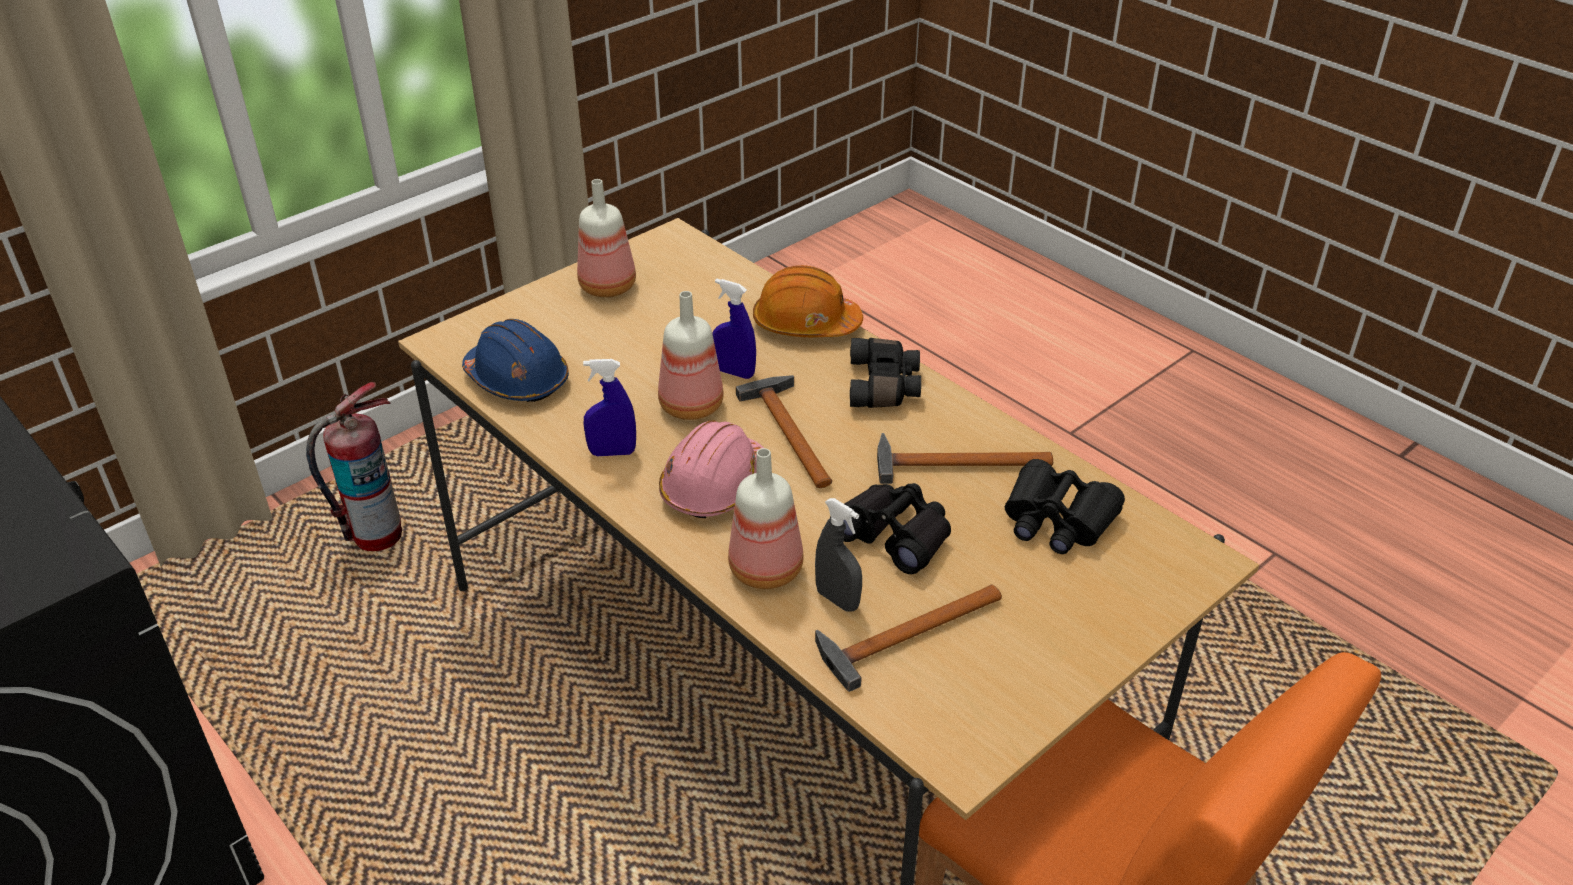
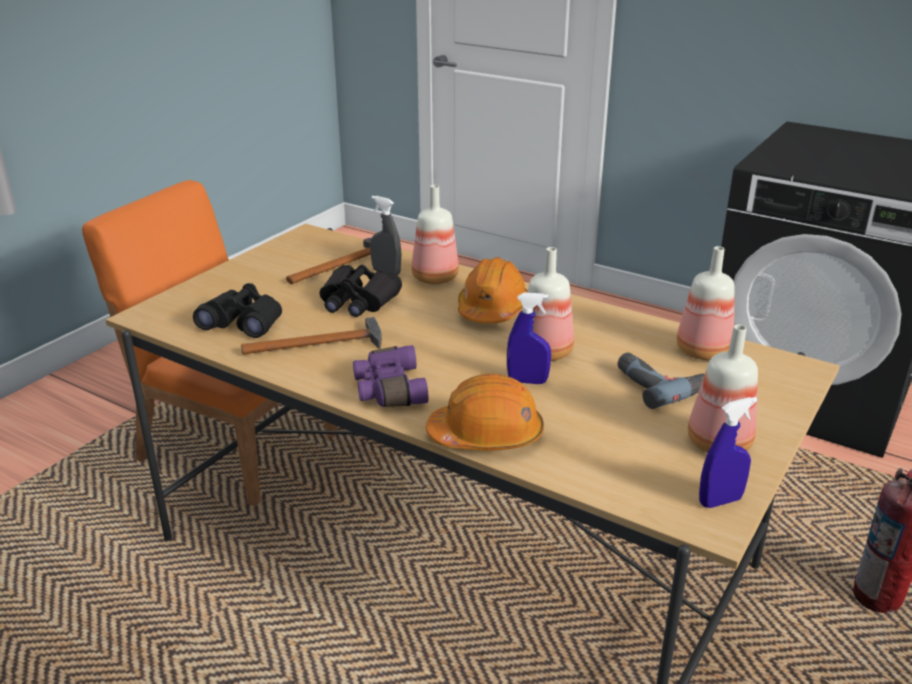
camera: 165 degrees right, 10 degrees down
(517, 379) = (702, 350): blue hard hat -> bottle
(603, 348) = (659, 384): none -> power drill
(612, 452) = (579, 317): blue spray bottle -> blue spray bottle (720, 501)
(715, 486) = (492, 309): pink hard hat -> orange hard hat
(789, 430) = (457, 347): hammer -> none
(885, 386) = (388, 390): black binoculars -> purple binoculars

